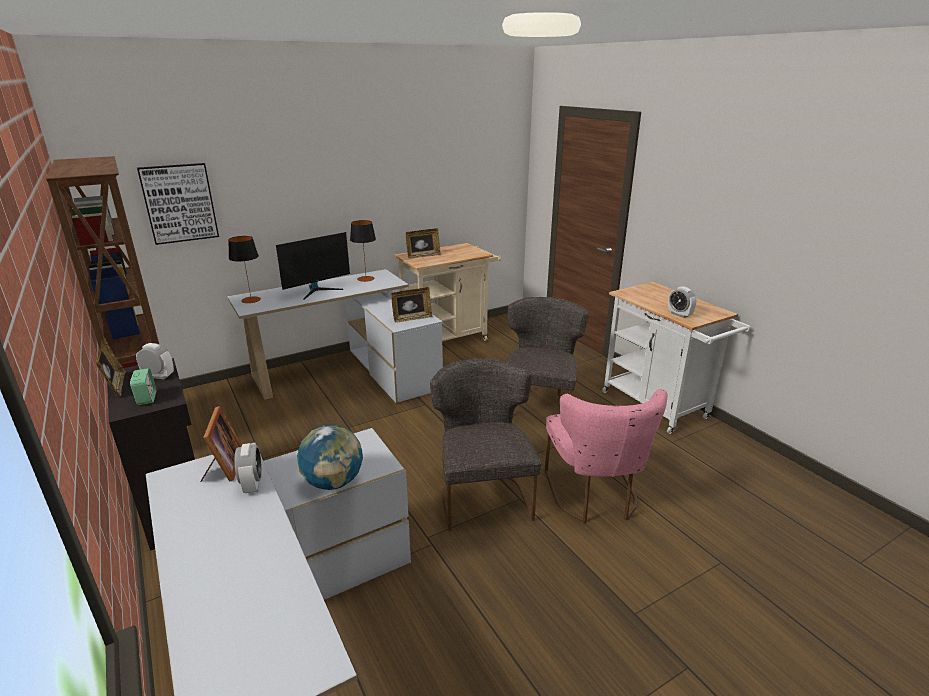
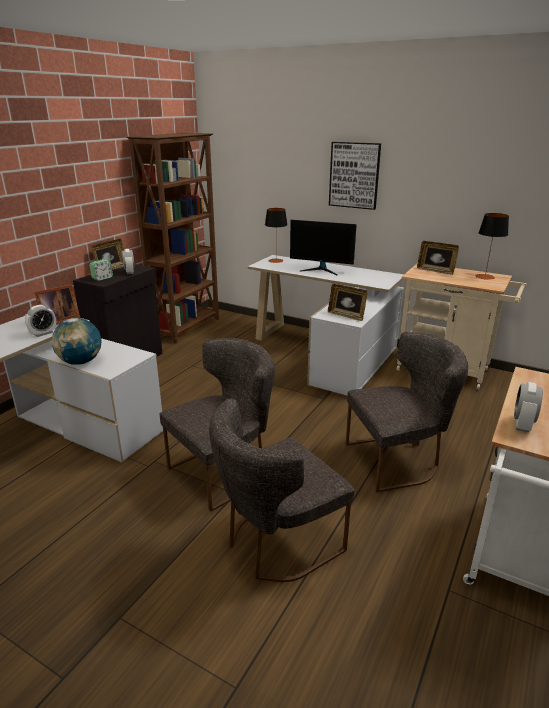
camera: 60 degrees right, 0 degrees up
(179, 203) = (257, 175): picture -> picture (354, 175)
(366, 279) = (371, 275): table lamp -> table lamp (485, 277)
(594, 496) = (276, 543): pink chair -> grey chair

